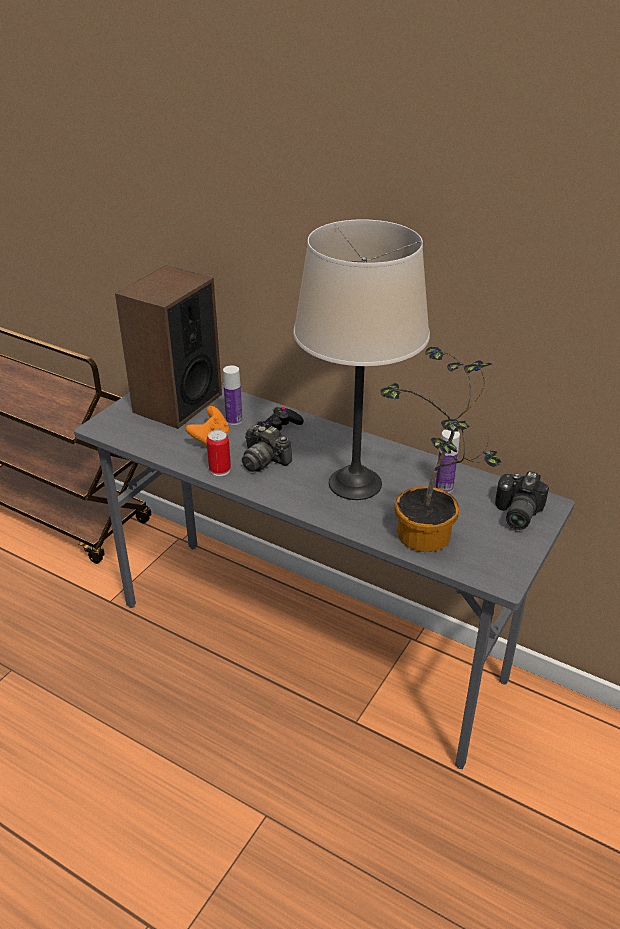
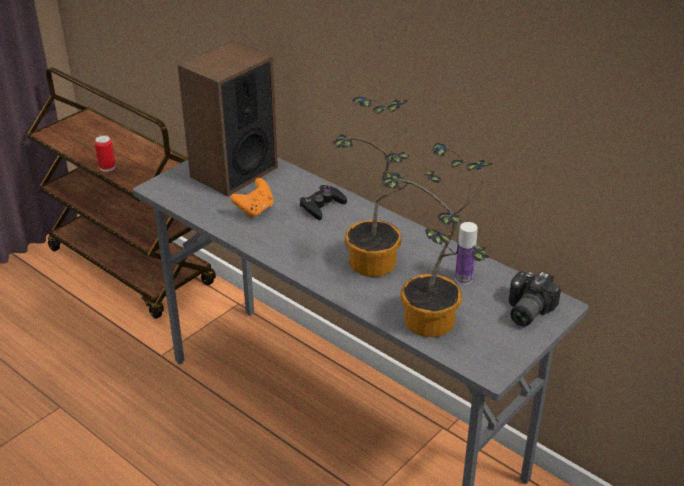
camera: 10 degrees right, 0 degrees up
(220, 470) = (256, 239): can -> can (107, 167)
(234, 420) = (282, 194): bottle -> none
(264, 460) = (299, 234): camera -> none
(355, 483) = (379, 265): beige table lamp -> potted plant

